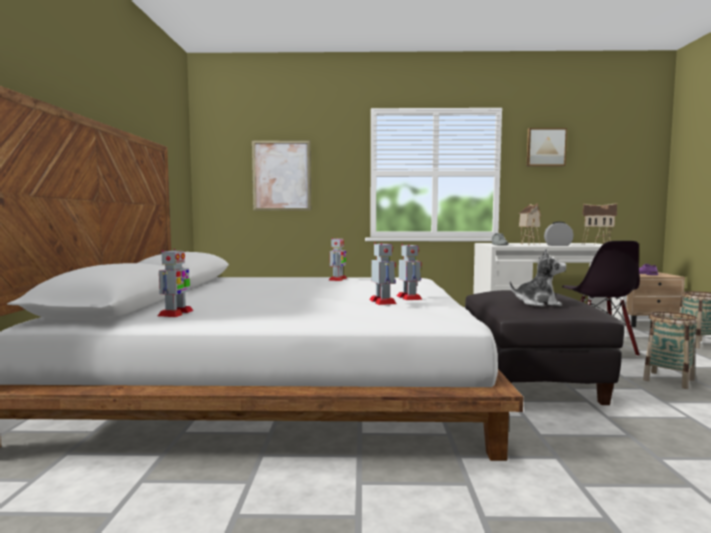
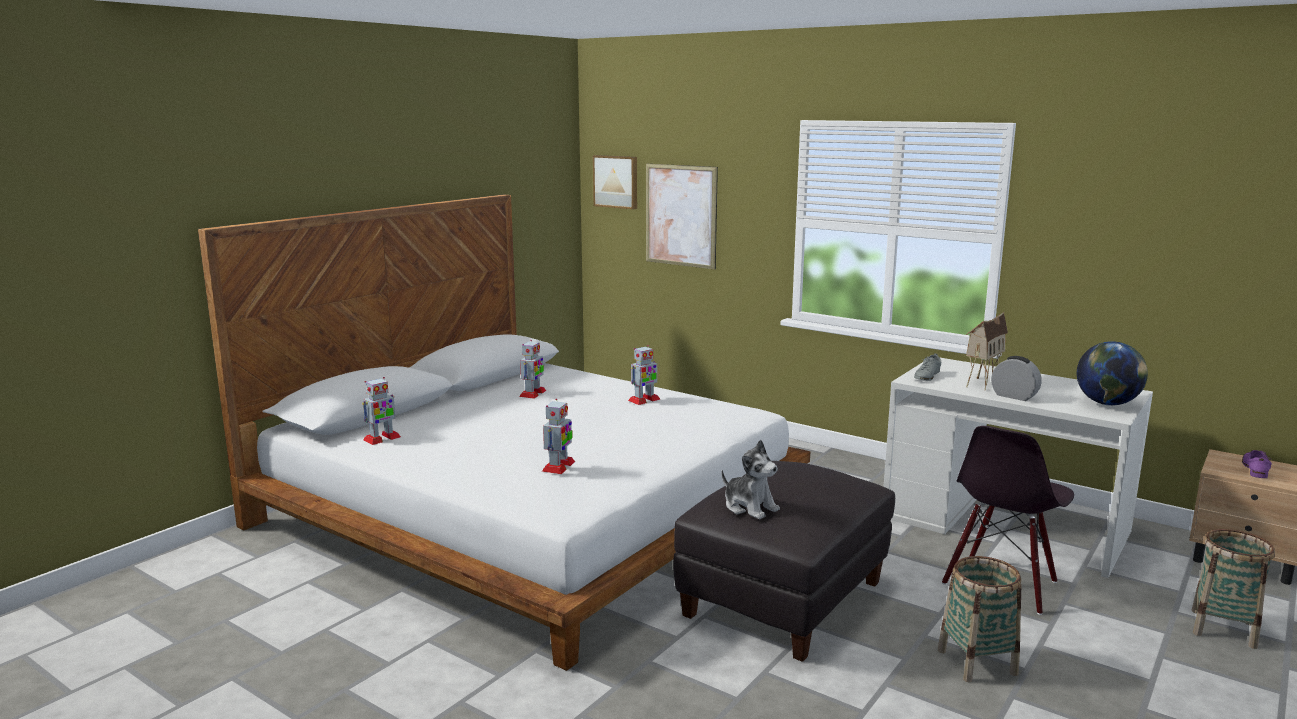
camera: 35 degrees right, 10 degrees up
(409, 298) = (621, 461): toy robot -> toy robot (532, 394)
(545, 147) = (1094, 199): picture -> picture (616, 181)
(597, 244) = (1107, 404): toy house -> globe

